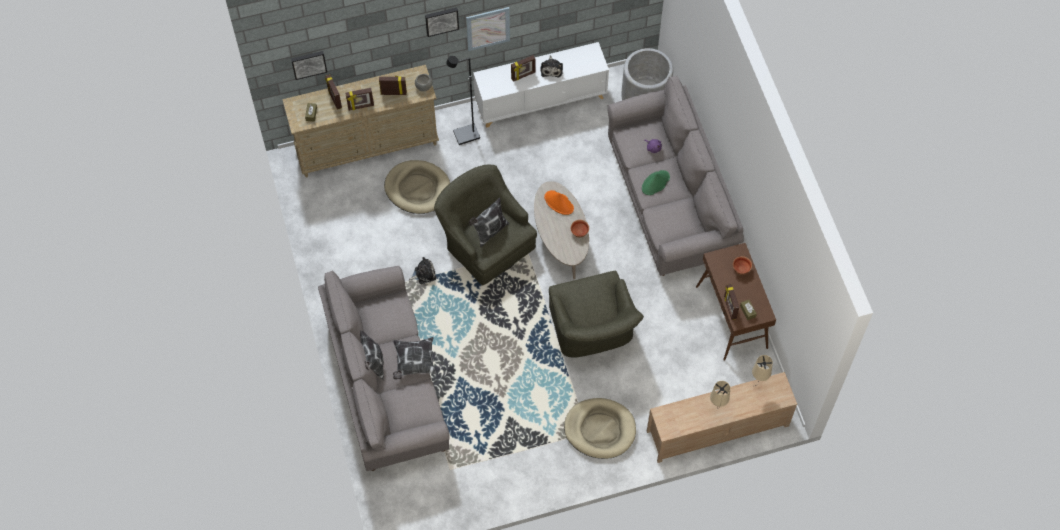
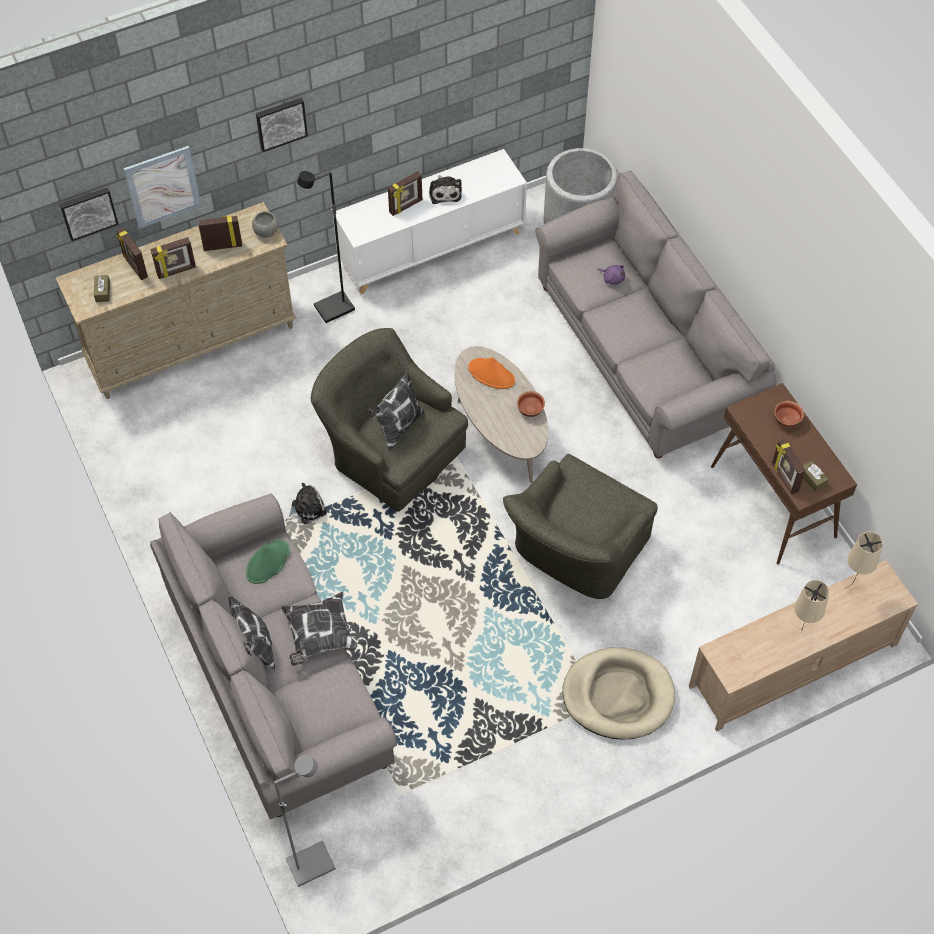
camera: 10 degrees left, 5 degrees down
(387, 502) = (311, 863): none -> grey floor lamp
(417, 188) = (276, 390): beige dog bed -> none
(488, 28) = (349, 133): picture -> picture (163, 186)
(592, 331) = (575, 553): green armchair -> green armchair turned 60 degrees clockwise
(655, 183) = (626, 325): green hat -> green hat (268, 562)

